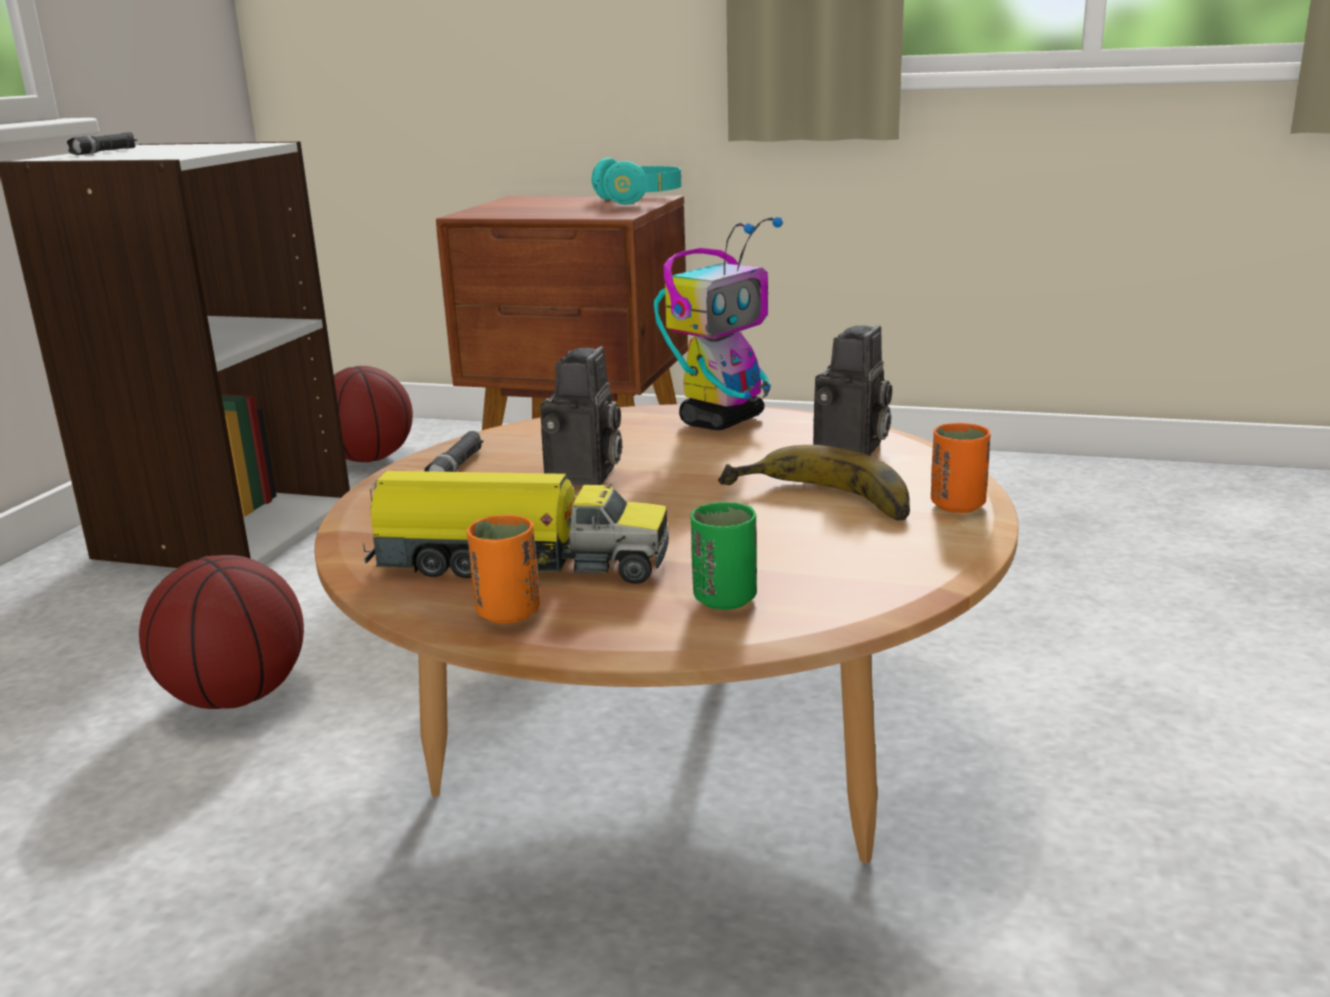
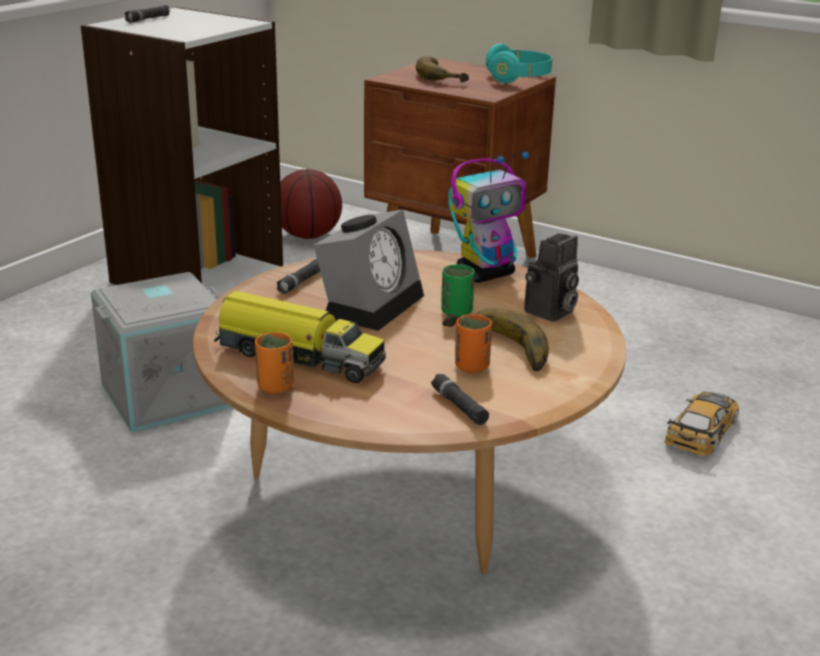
camera: 15 degrees right, 5 degrees up
(236, 696) = (167, 394): basketball -> grey storage box
(542, 206) = (445, 76): none -> banana
(584, 476) = (371, 303): camera -> alarm clock
(724, 599) = (395, 402): green cup -> green cup (456, 312)
(829, 586) = (459, 406): none -> black flashlight
(957, 505) = (580, 367): orange cup -> orange cup (471, 367)
(1023, 600) = (702, 430): none -> toy car

